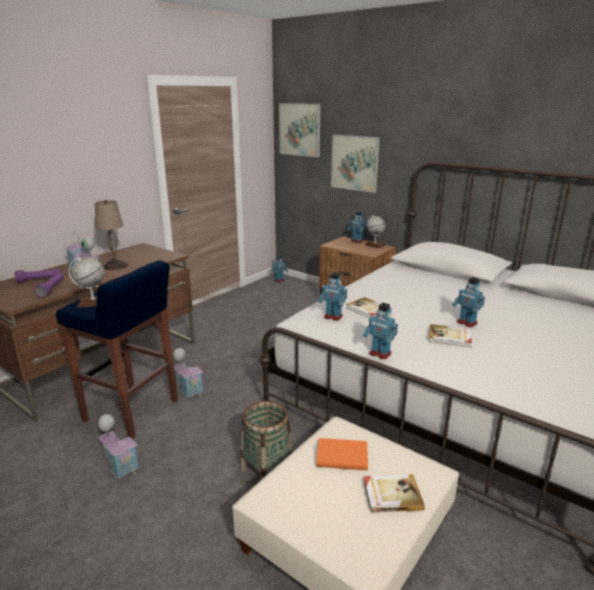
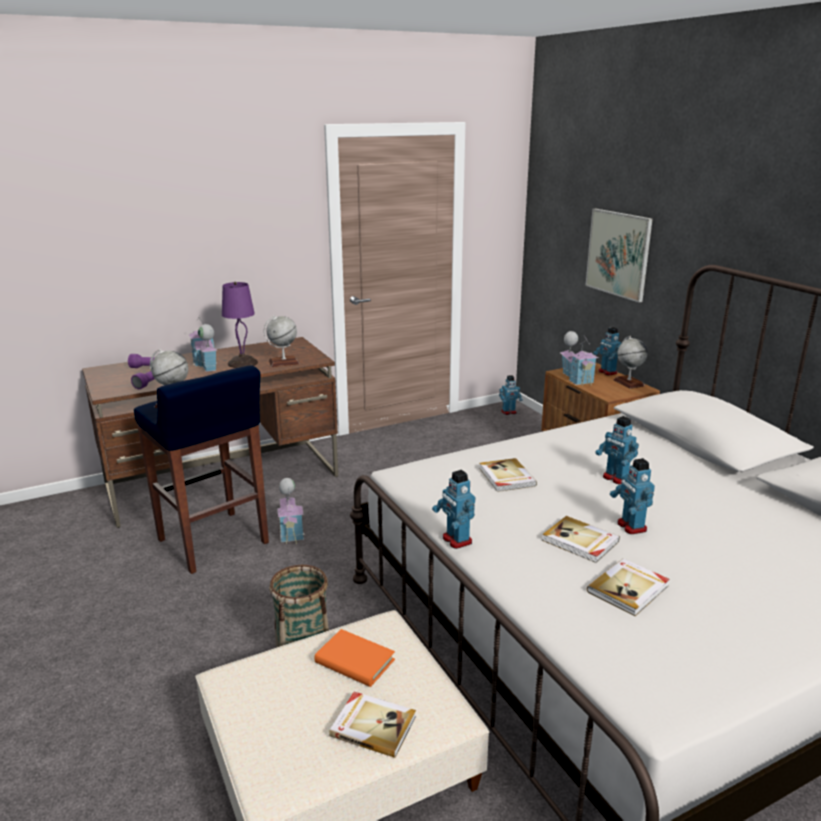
camera: 25 degrees right, 0 degrees up
(116, 266) = (243, 363): beige table lamp -> purple table lamp
(120, 463) = (162, 597): toy house -> toy house (576, 378)
(149, 261) = (283, 362): none -> globe
(299, 129) = (556, 197): picture -> none
(333, 317) = (449, 477): toy robot -> toy robot (615, 478)
(503, 357) = (629, 589): none -> book

